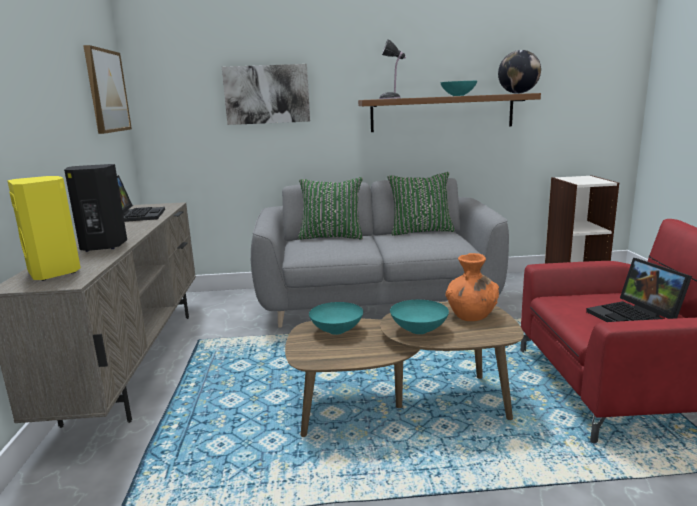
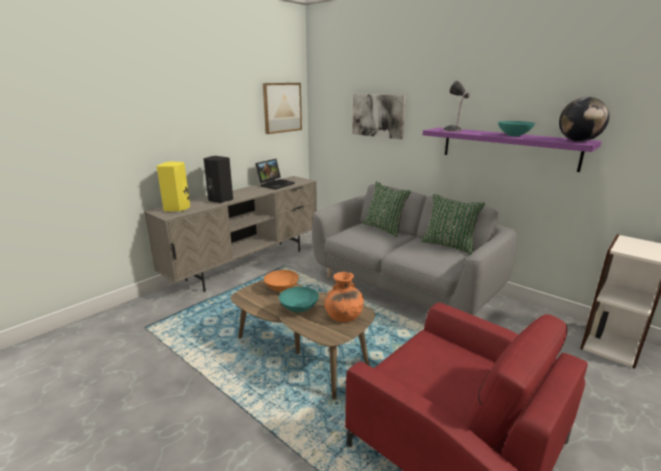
camera: 45 degrees right, 5 degrees up
(336, 330) = (282, 289): turquoise bowl -> orange bowl
(442, 113) = (508, 148): brown shelf -> purple shelf
(636, 319) = (447, 384): laptop -> none

